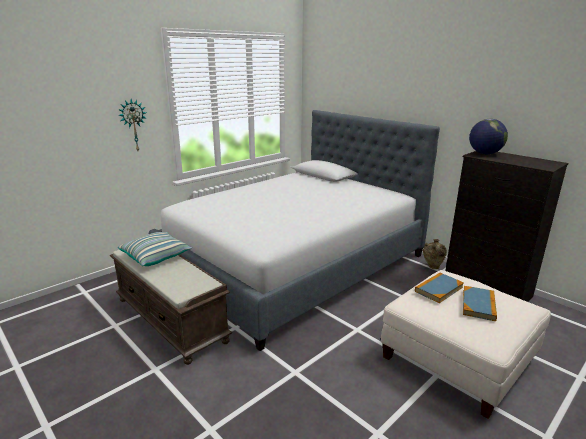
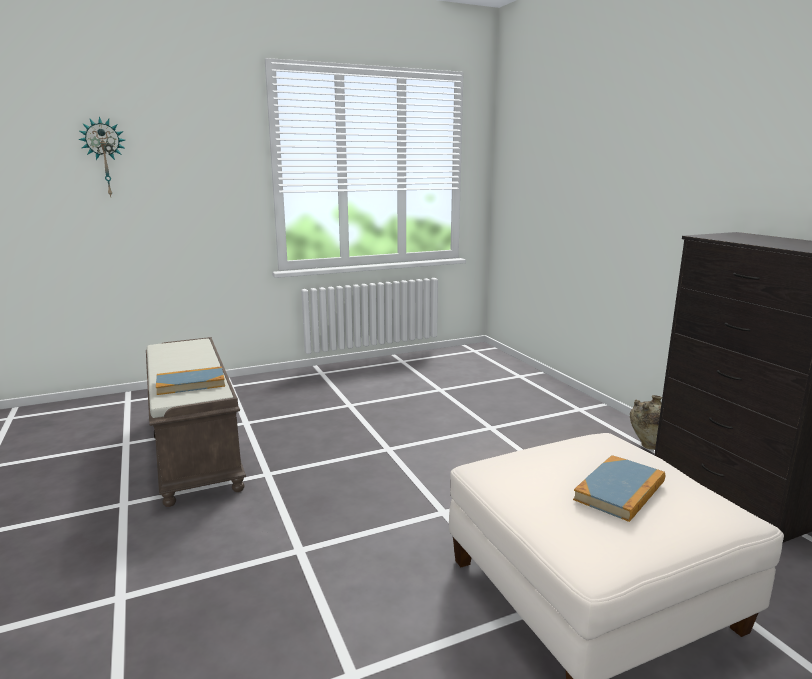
camera: 20 degrees right, 5 degrees down
(133, 125) = (217, 188): wall clock -> wall clock (105, 157)
(156, 257) = (188, 356): pillow -> none
(294, 264) = (419, 408): bed -> none
(438, 289) = (566, 456): book -> book (191, 383)
(485, 153) = (730, 235): globe -> none

